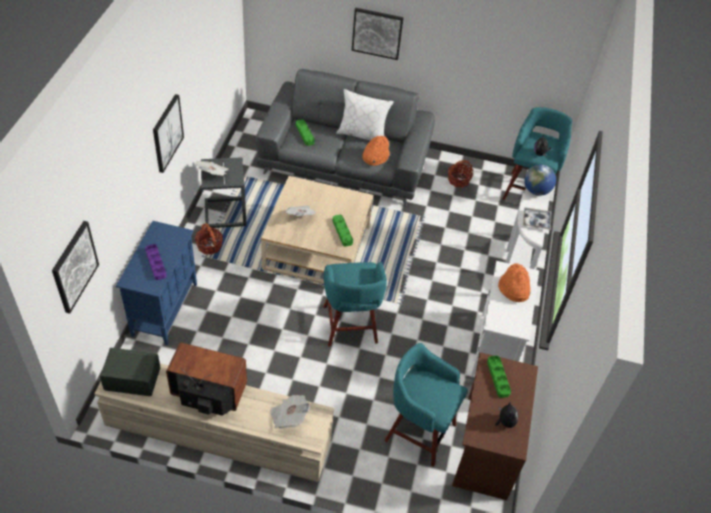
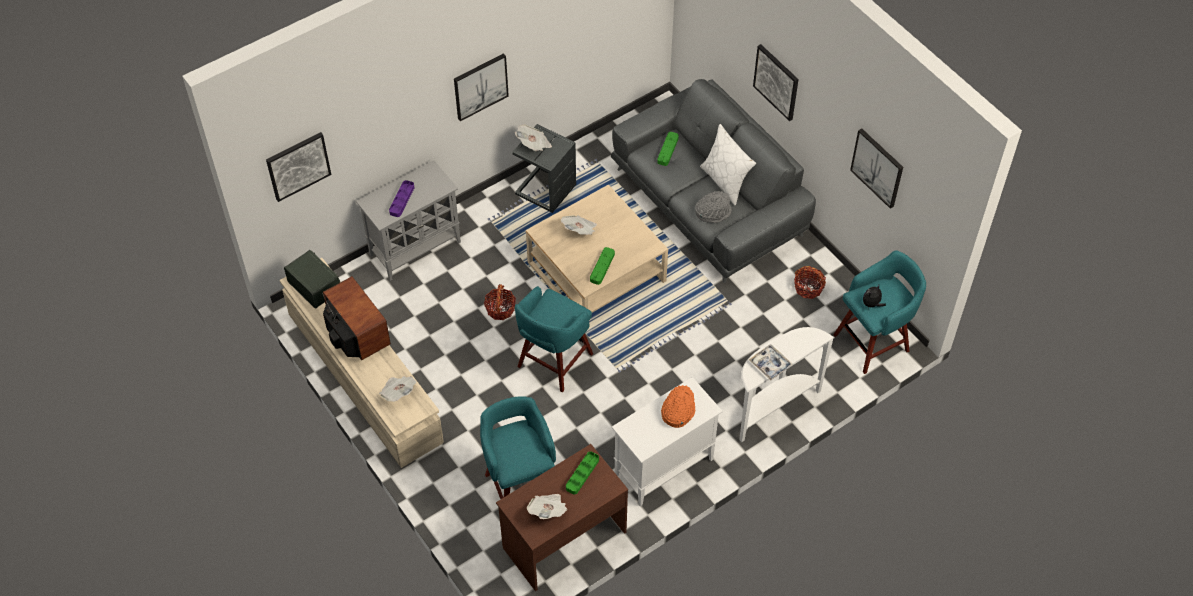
camera: 45 degrees right, 5 degrees up
(165, 309) = (416, 248): blue cabinet -> grey cabinet
(209, 246) = (503, 213): basket -> basket (500, 309)
(375, 156) = (713, 212): orange hat -> grey hat
(501, 50) = (877, 167): none -> picture
(505, 422) = (548, 511): plush toy -> newspaper
(536, 190) = (806, 336): globe -> none

